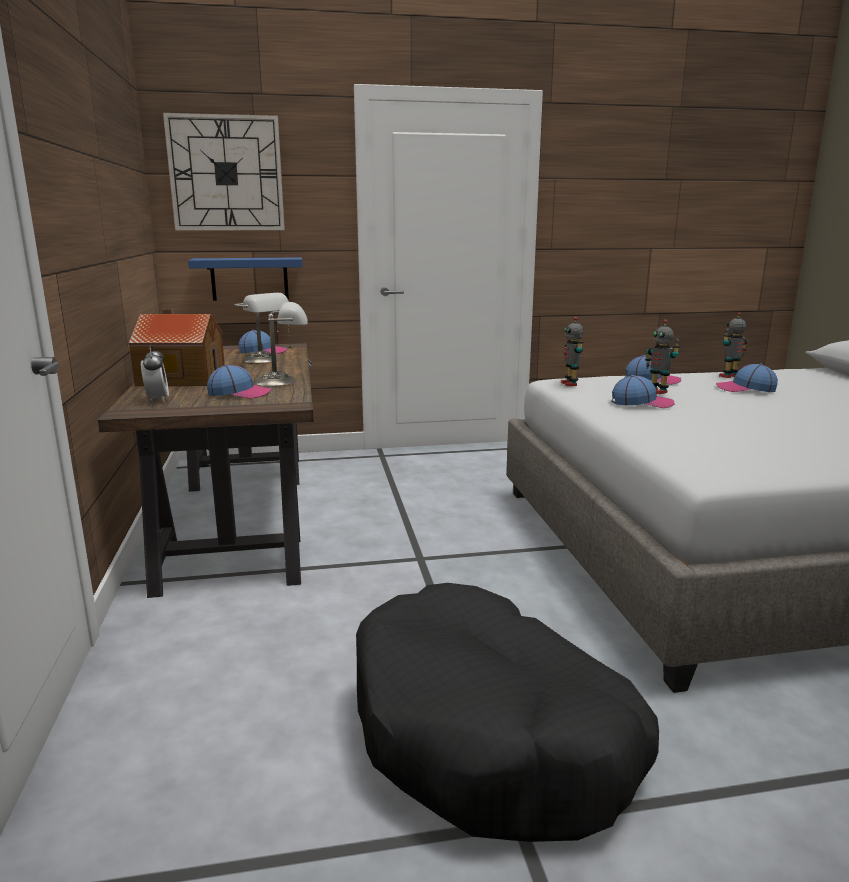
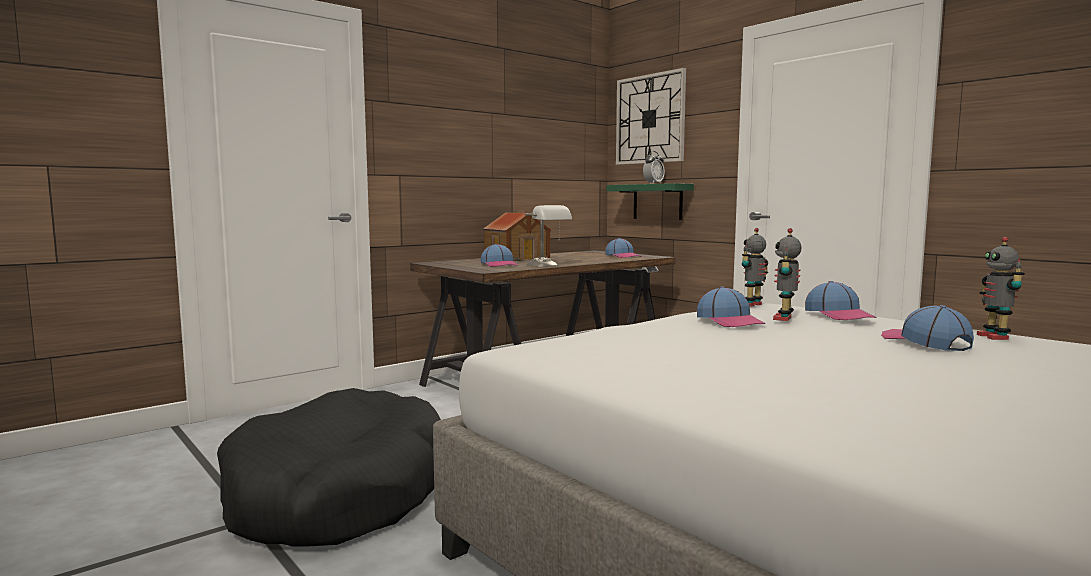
camera: 60 degrees right, 10 degrees down
(157, 400) = (460, 261): alarm clock -> alarm clock (653, 184)
(249, 279) = (657, 202): blue shelf -> green shelf
(265, 360) = (597, 259): white table lamp -> none
(729, 376) = (994, 337): toy robot -> toy robot turned 120 degrees counterclockwise

